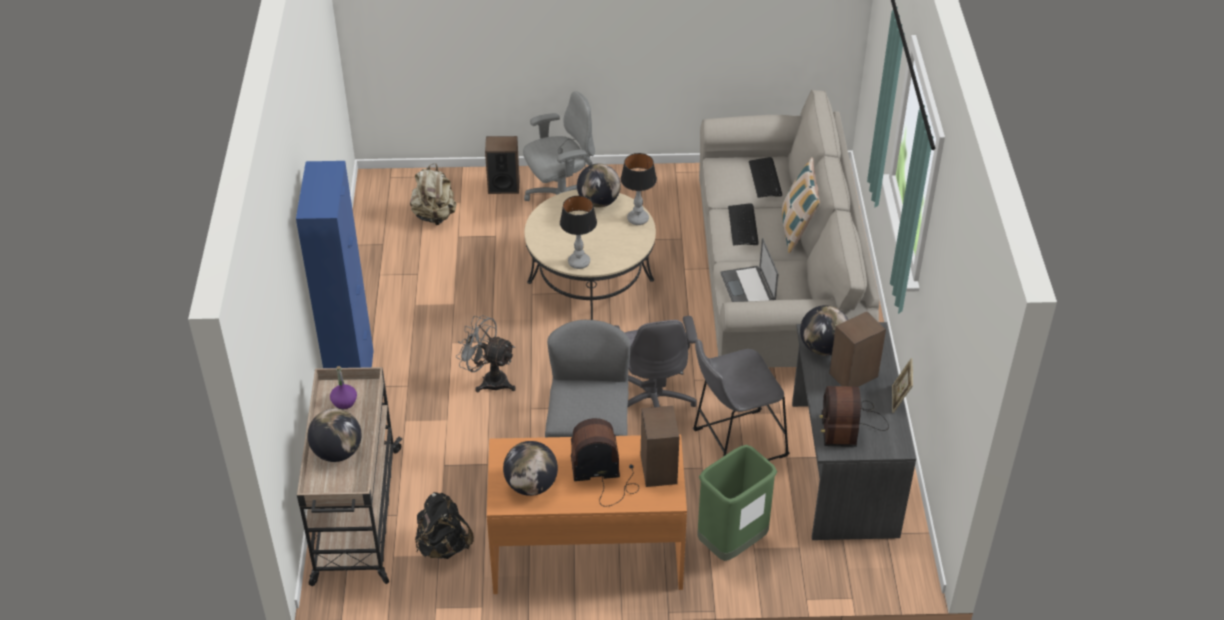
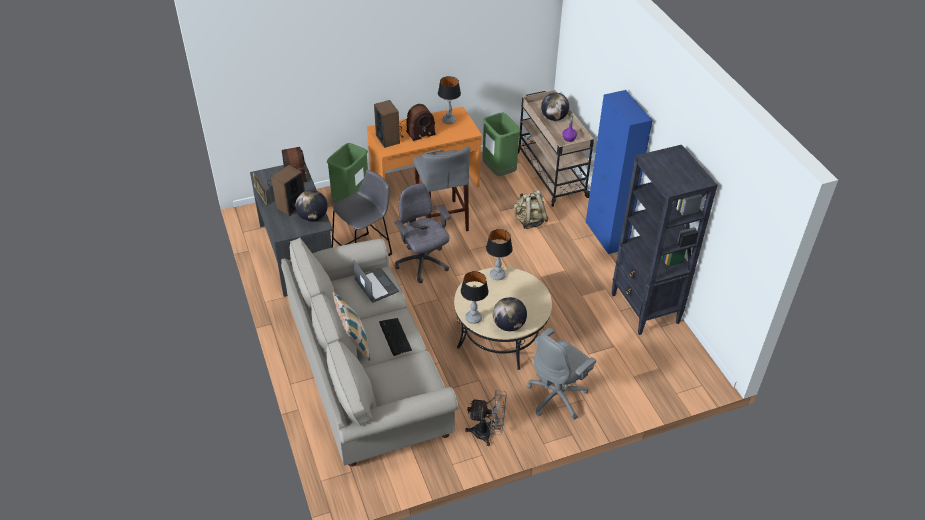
camera: 160 degrees right, 0 degrees up
(384, 268) = (645, 309): none -> black bookcase
(435, 216) = (642, 359): beige backpack -> beige backpack (529, 221)
(443, 546) = (498, 171): black backpack -> green trash can
(489, 380) = (527, 254): grey fan -> grey fan (487, 433)
(503, 186) = (611, 401): speaker -> none
(531, 485) = (448, 120): globe -> table lamp
(765, 178) = (390, 381): keyboard -> none

